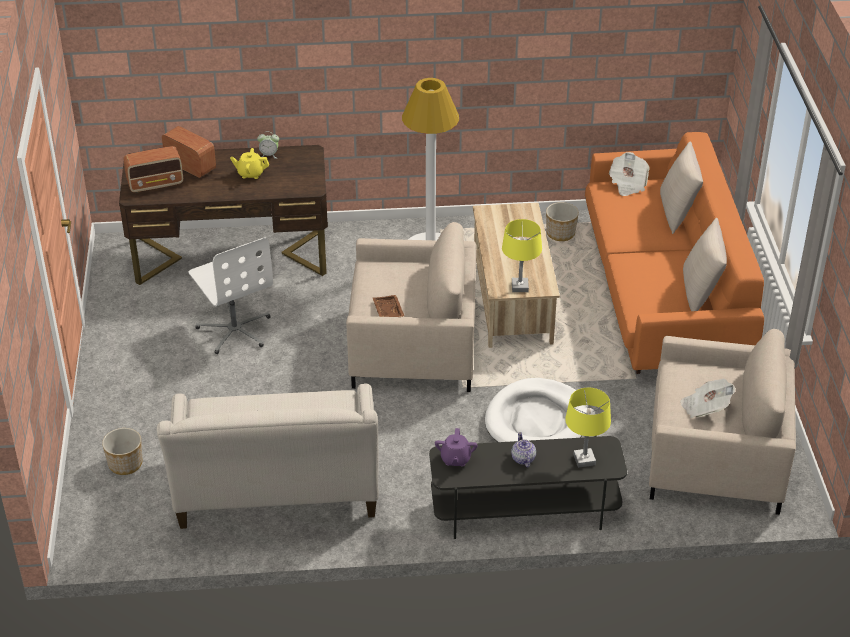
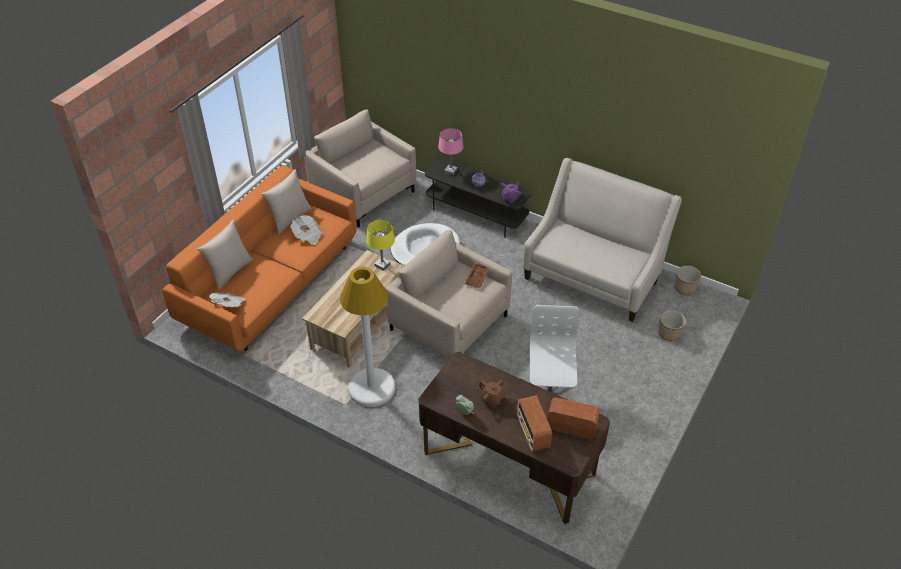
camera: 145 degrees left, 5 degrees up
(250, 173) = (492, 399): yellow teapot -> brown teapot
(560, 234) = (274, 357): planter -> planter (685, 288)
(584, 460) = (450, 171): yellow table lamp -> pink table lamp
(705, 408) = (374, 157): newspaper -> newspaper (307, 236)

